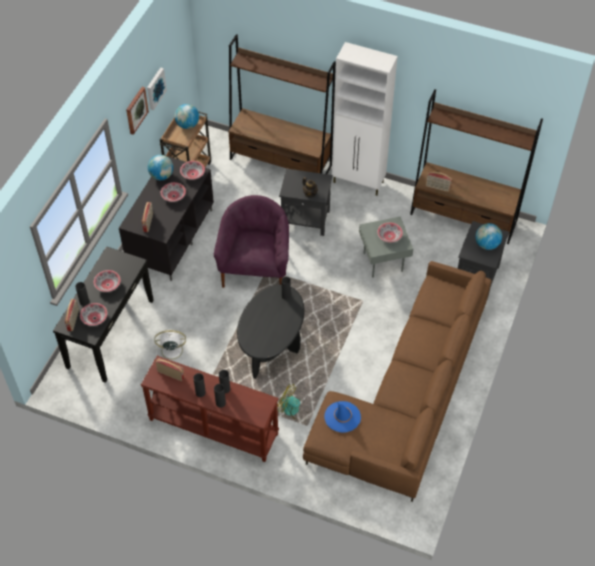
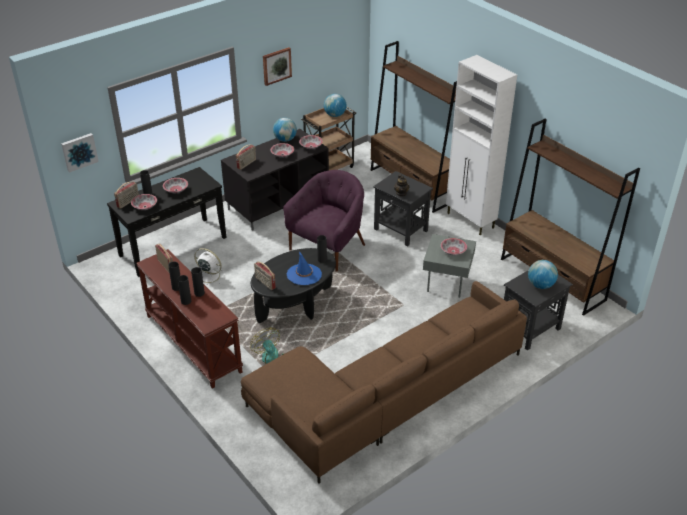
camera: 30 degrees right, 15 degrees down
(155, 88) = (307, 61): picture -> picture (79, 152)
(342, 417) = (294, 368): blue hat -> blue hat (304, 274)
(437, 187) = (527, 231): radio -> radio (265, 283)

